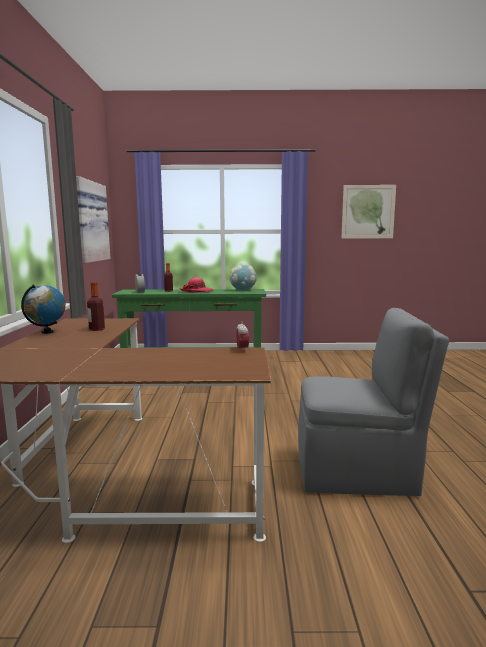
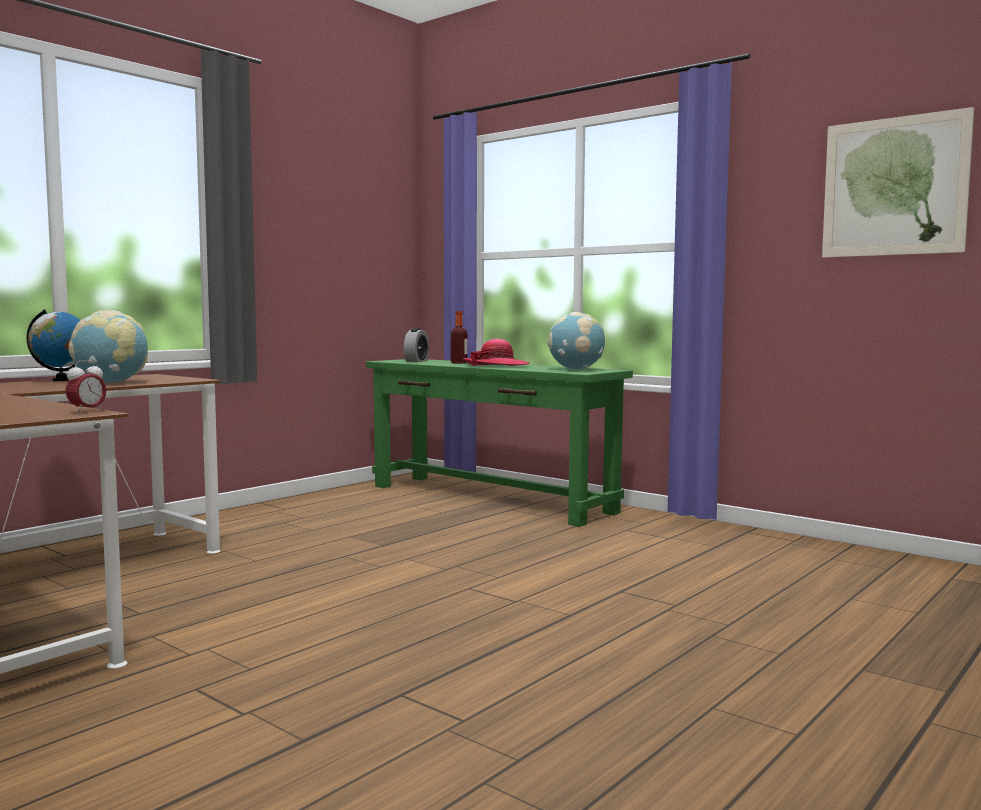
camera: 40 degrees right, 5 degrees down
(89, 221) = (329, 238): picture -> none
(97, 329) = (111, 383): bottle -> globe
(358, 472) = (263, 712): grey chair -> none

